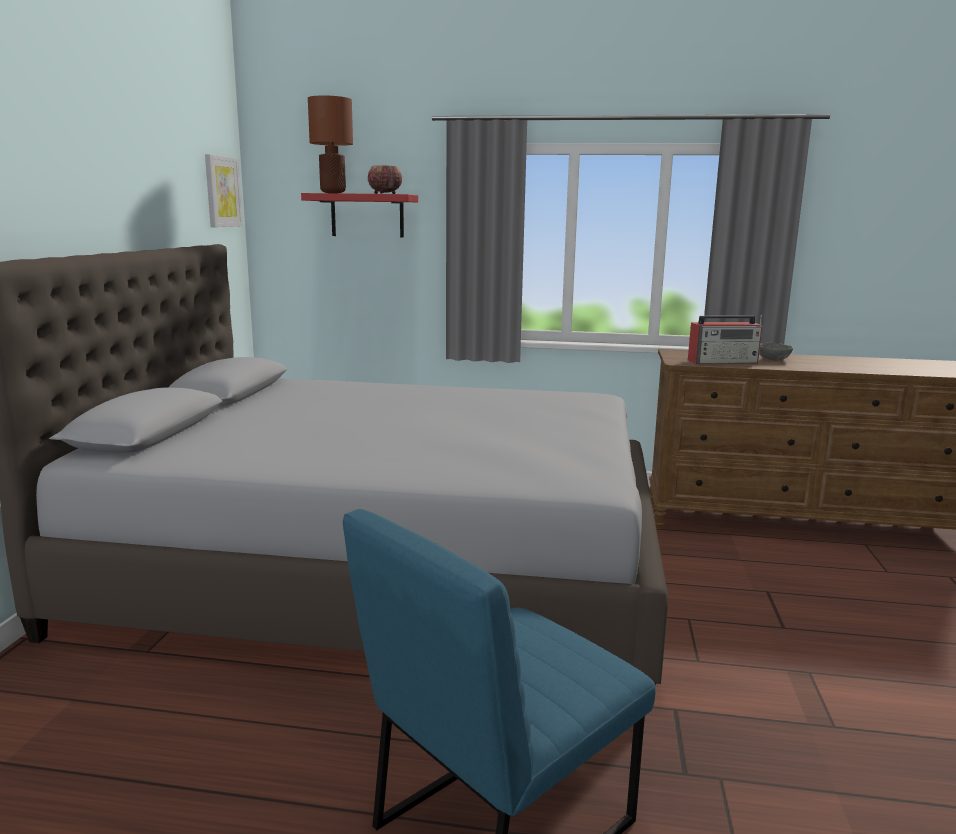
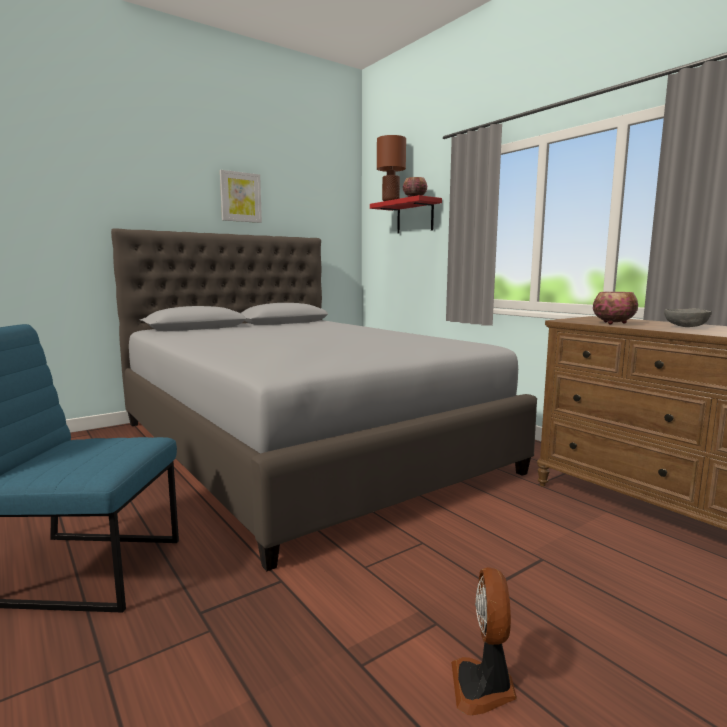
camera: 45 degrees right, 5 degrees down
(222, 192) = (337, 208): picture -> picture (240, 197)
(723, 362) = (614, 323): radio -> bowl
(894, 692) = (484, 687): none -> fan

